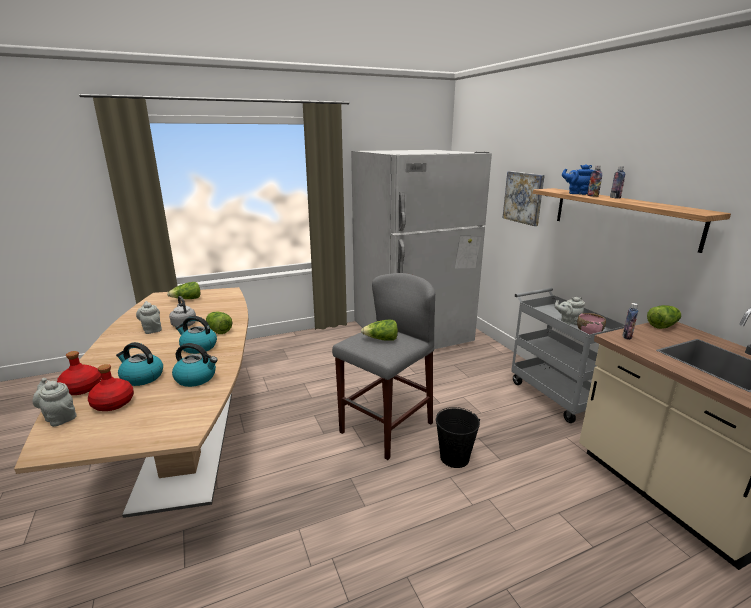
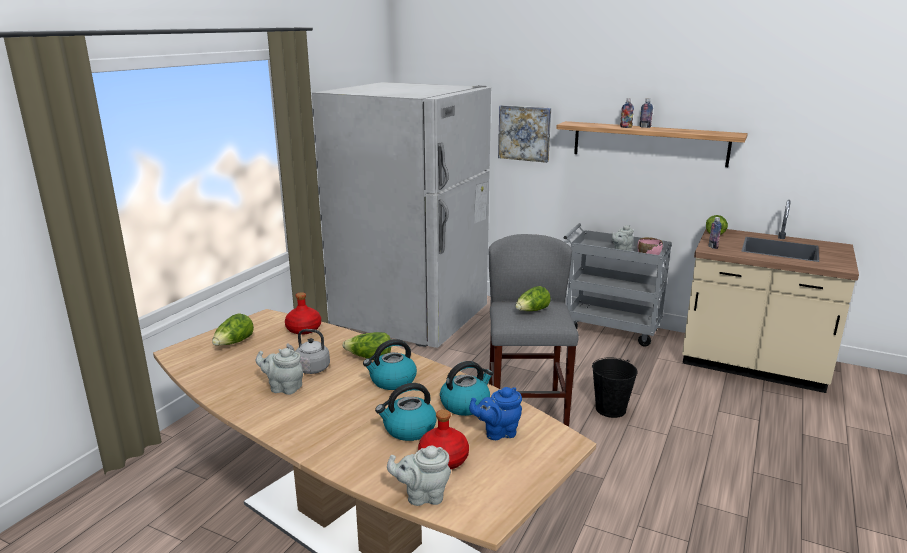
camera: 40 degrees left, 0 degrees up
(81, 388) = (371, 468): red bottle -> red bottle (304, 329)
(576, 193) = (605, 125): blue teapot -> blue teapot (497, 432)

